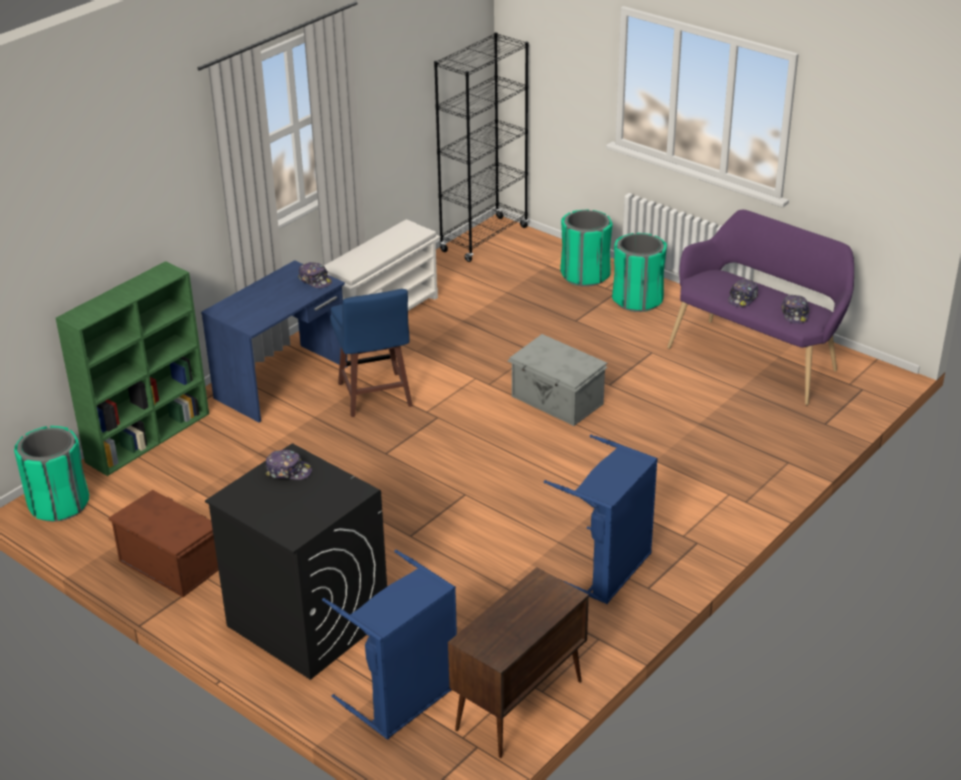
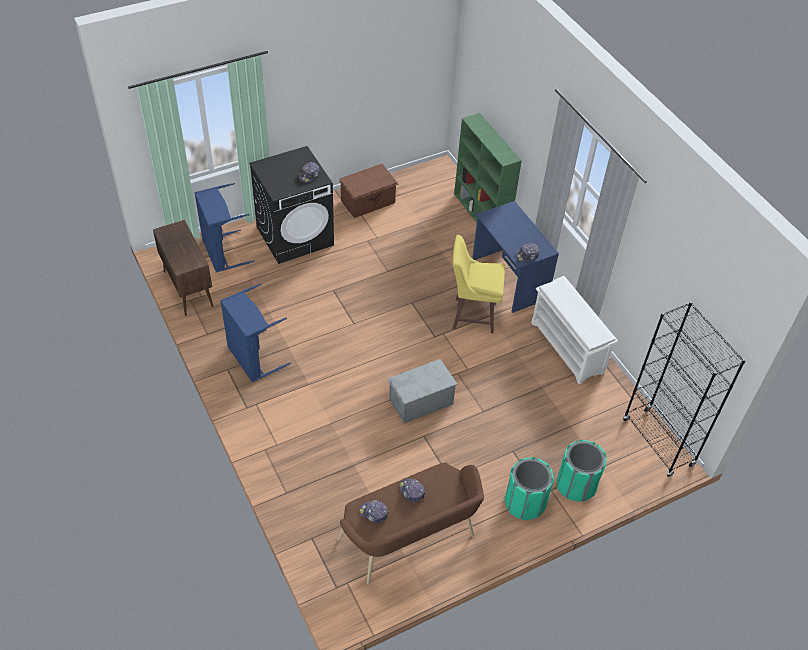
camera: 110 degrees right, 15 degrees up
(58, 504) = (439, 174): green trash can -> none
(374, 396) = (472, 315): blue stool -> yellow stool
(758, 357) = (410, 541): purple bench -> brown bench

